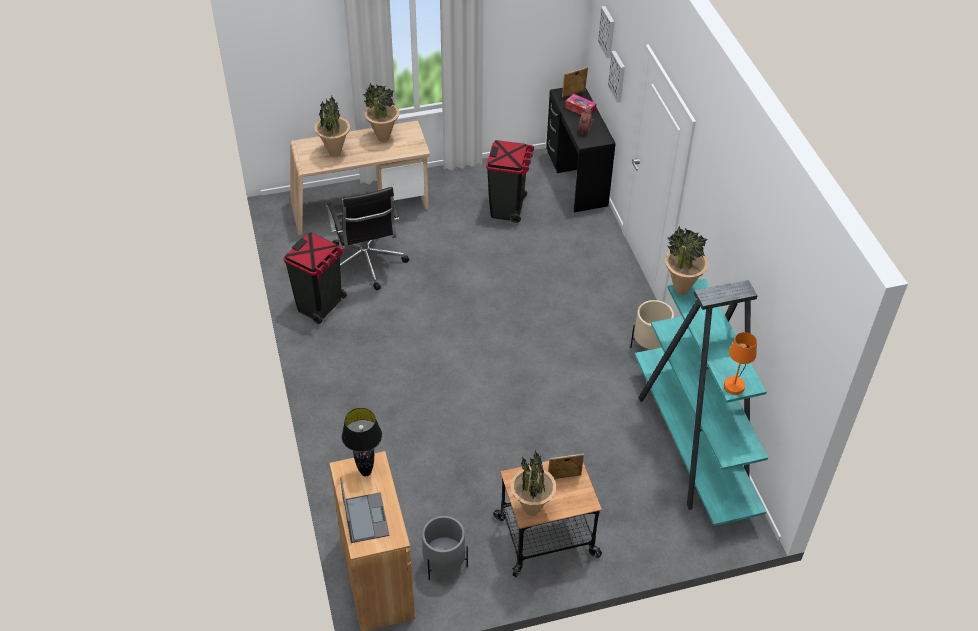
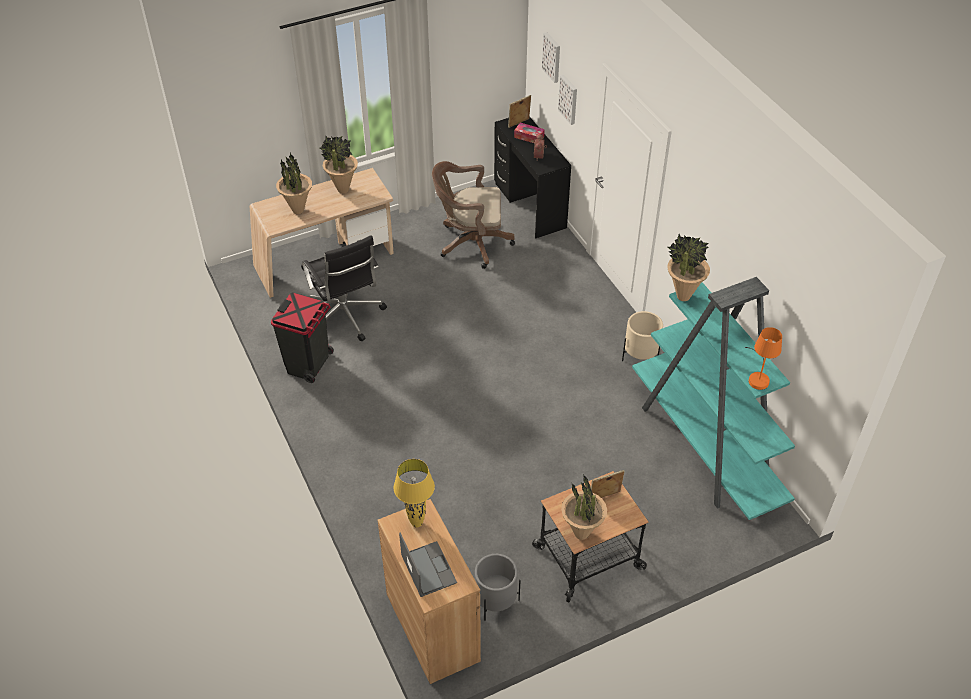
camera: 10 degrees left, 0 degrees up
(366, 472) = (417, 523): black table lamp -> yellow table lamp
(507, 208) = (470, 243): black trash can -> brown office chair

